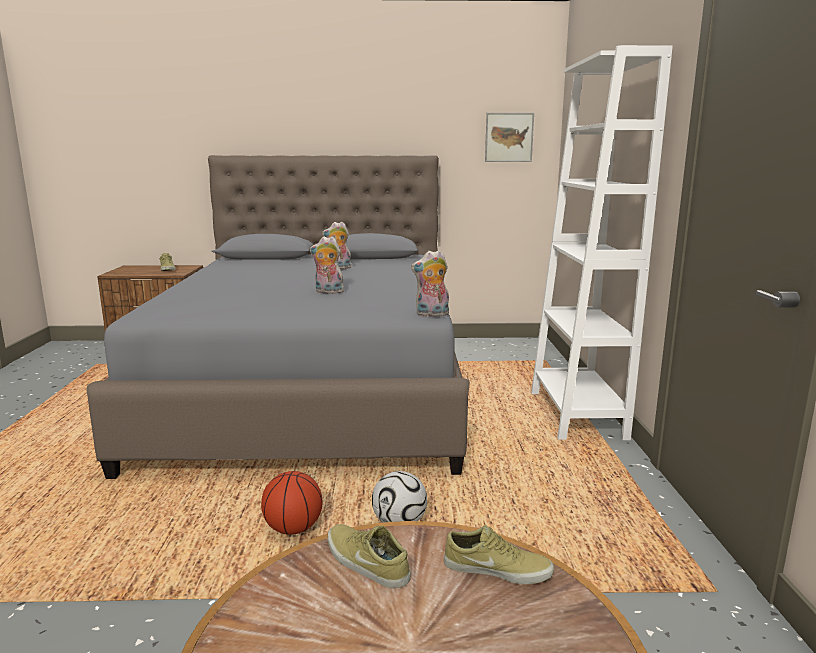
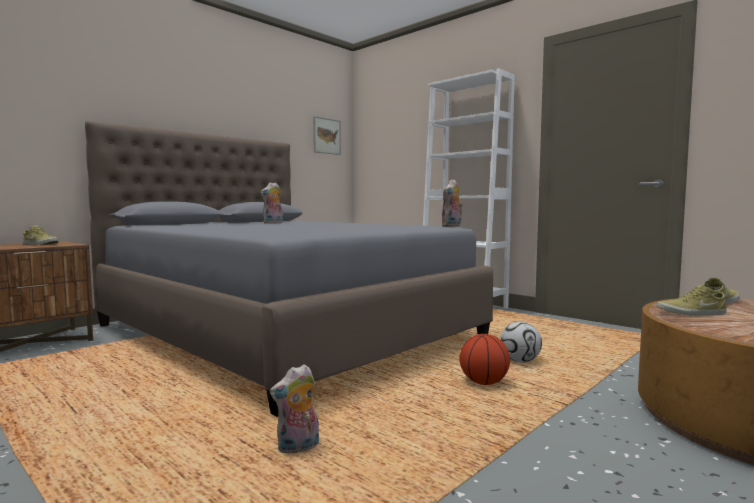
camera: 45 degrees left, 10 degrees down
(328, 292) = (339, 226): plush toy -> plush toy (298, 449)

